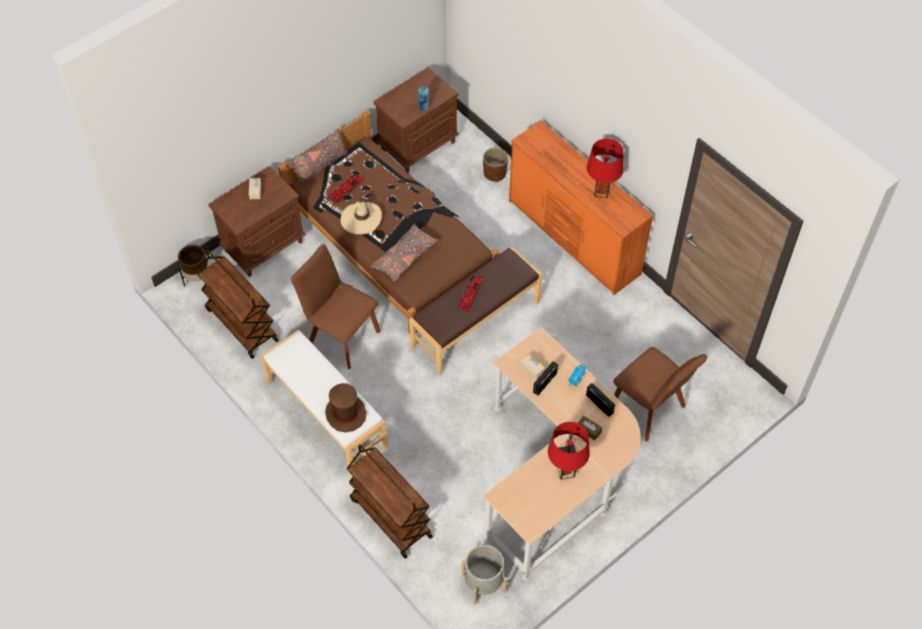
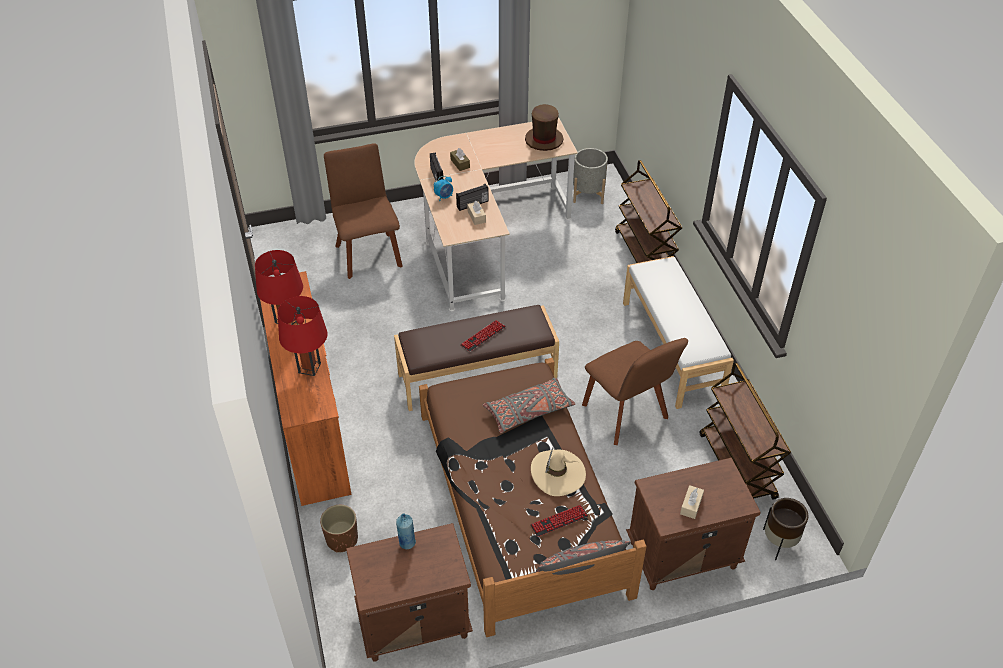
camera: 155 degrees left, 10 degrees down
(346, 413) = (663, 277): brown hat -> brown hat (544, 140)
(566, 471) = (499, 146): red table lamp -> red table lamp (309, 367)

